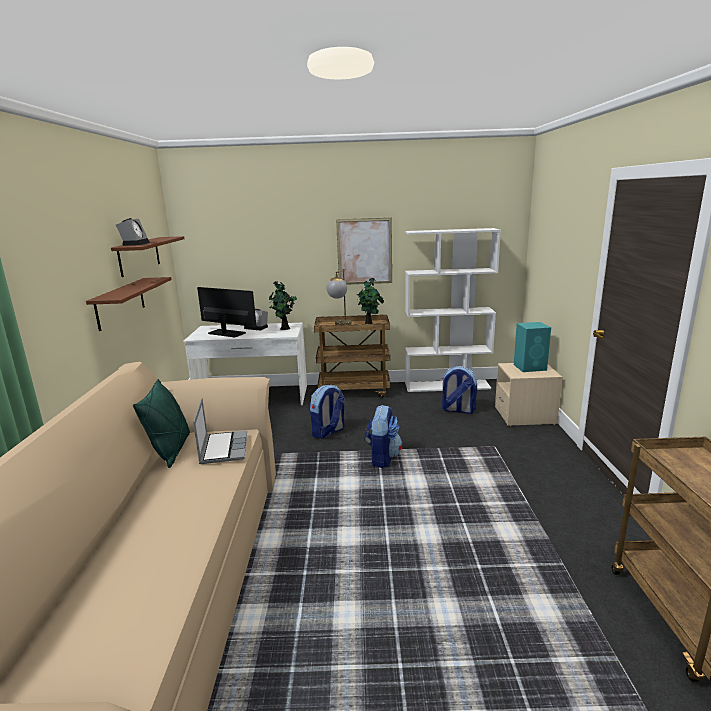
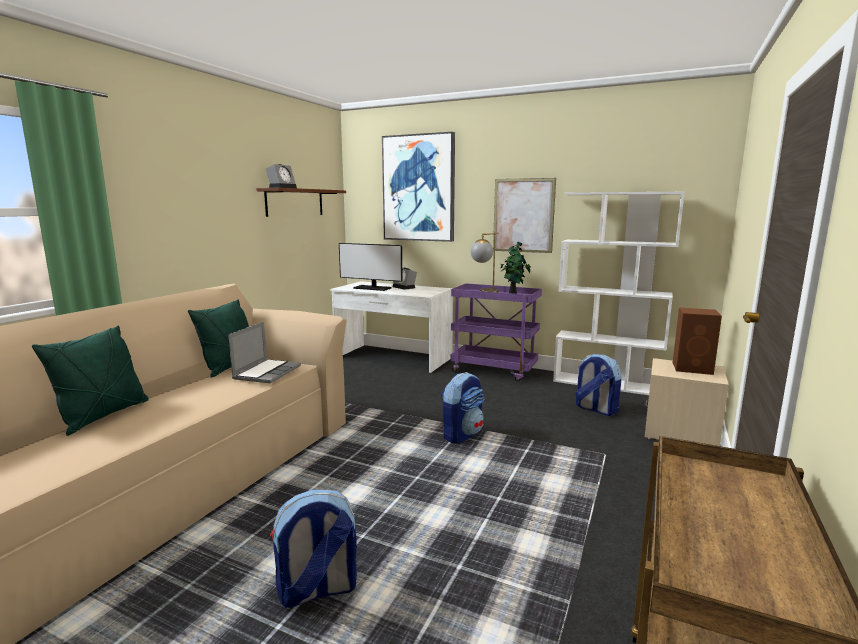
camera: 25 degrees right, 5 degrees down
(116, 543) = (103, 416): none -> green pillow
(120, 303) = (260, 239): brown shelf -> none
(227, 333) = (372, 288): monitor -> monitor turned 150 degrees clockwise
(258, 229) = (419, 188): none -> picture
(284, 328) = (428, 290): potted plant -> none
(328, 432) = (431, 400): backpack -> backpack (317, 591)
(354, 391) = (494, 371): brown cart -> purple cart
(530, 367) = (693, 368): turquoise speaker -> brown speaker

